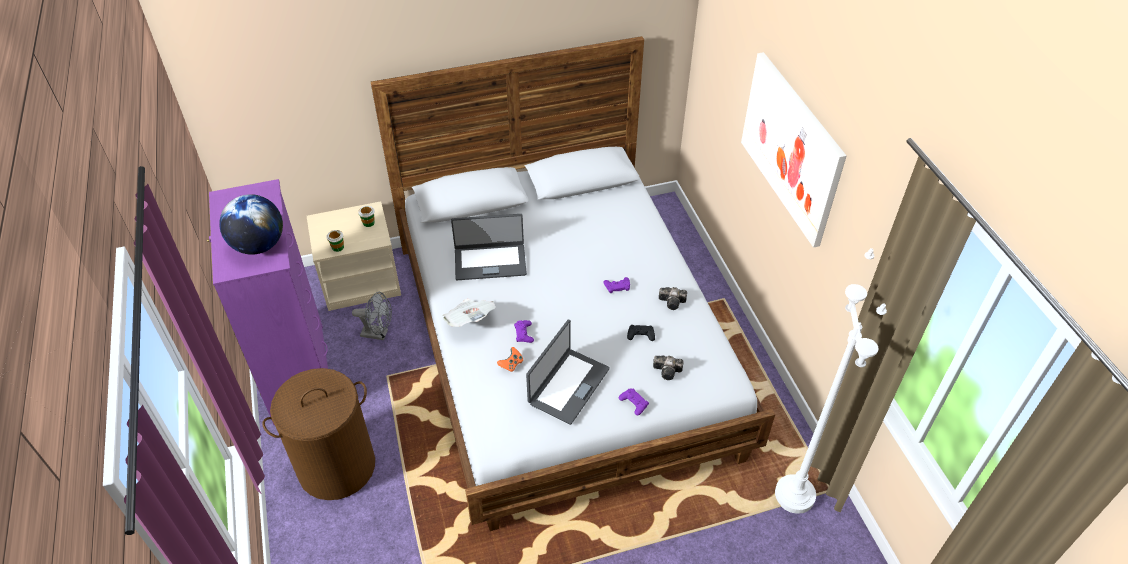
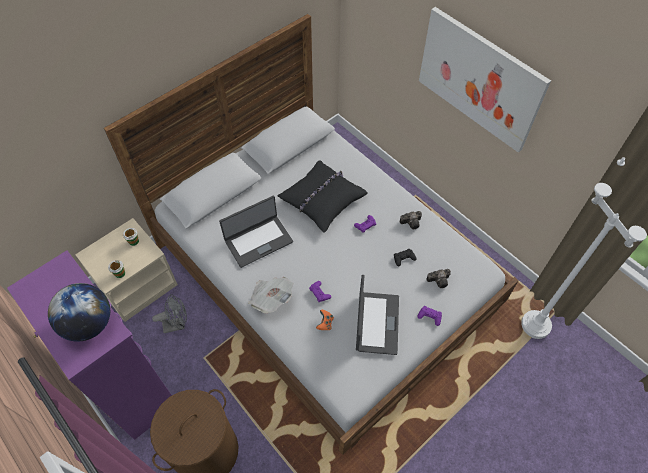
camera: 25 degrees left, 10 degrees up
(584, 245) = (322, 199): none -> black pillow

